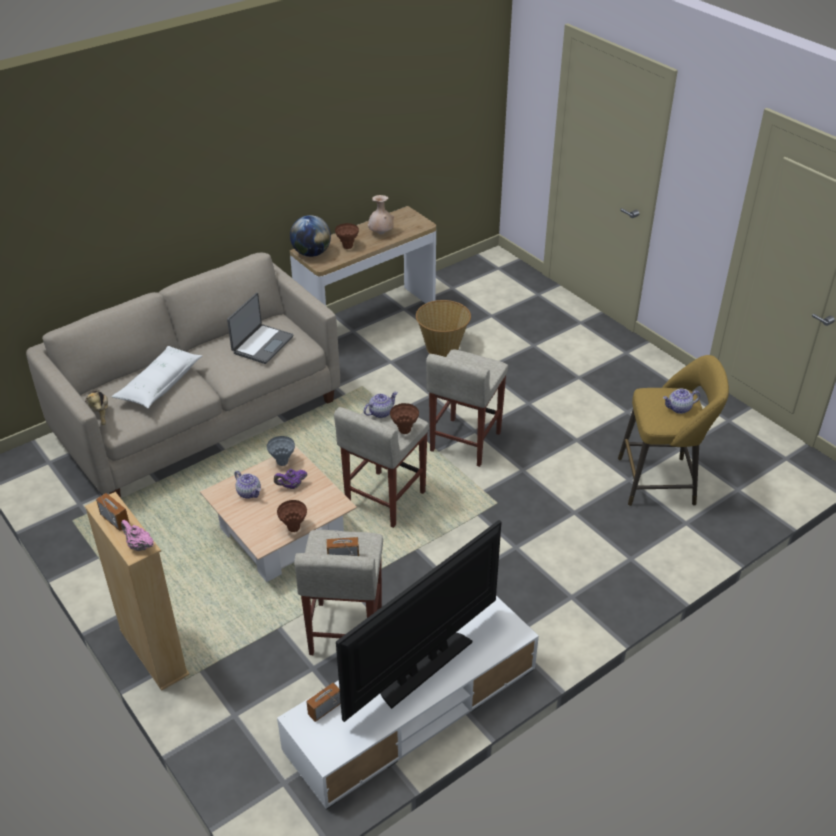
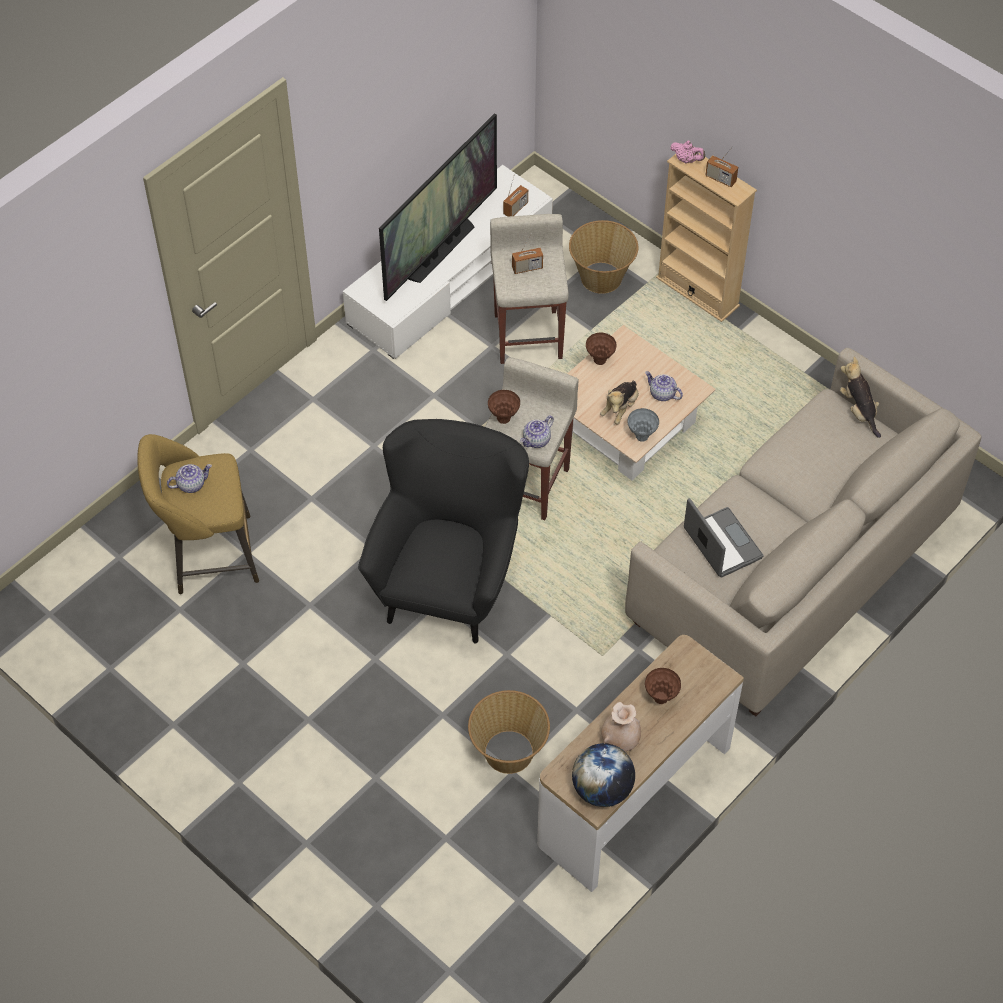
camera: 170 degrees right, 15 degrees up
(160, 384) = (814, 460): white pillow -> none
(247, 683) = (601, 278): none -> basket
(262, 344) = (721, 544): laptop -> laptop turned 135 degrees clockwise
(291, 486) = (620, 408): purple teapot -> plush toy
(311, 253) = (708, 673): globe -> globe (602, 789)
(465, 442) = (449, 580): beige stool -> black armchair

